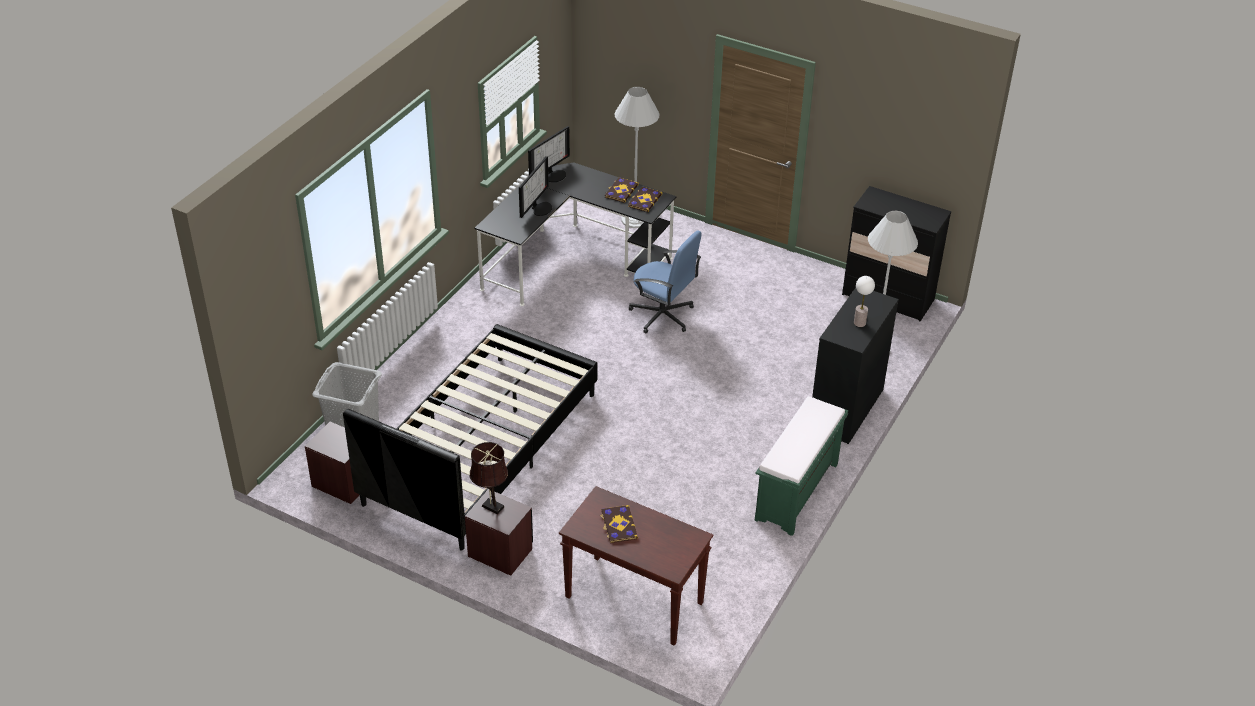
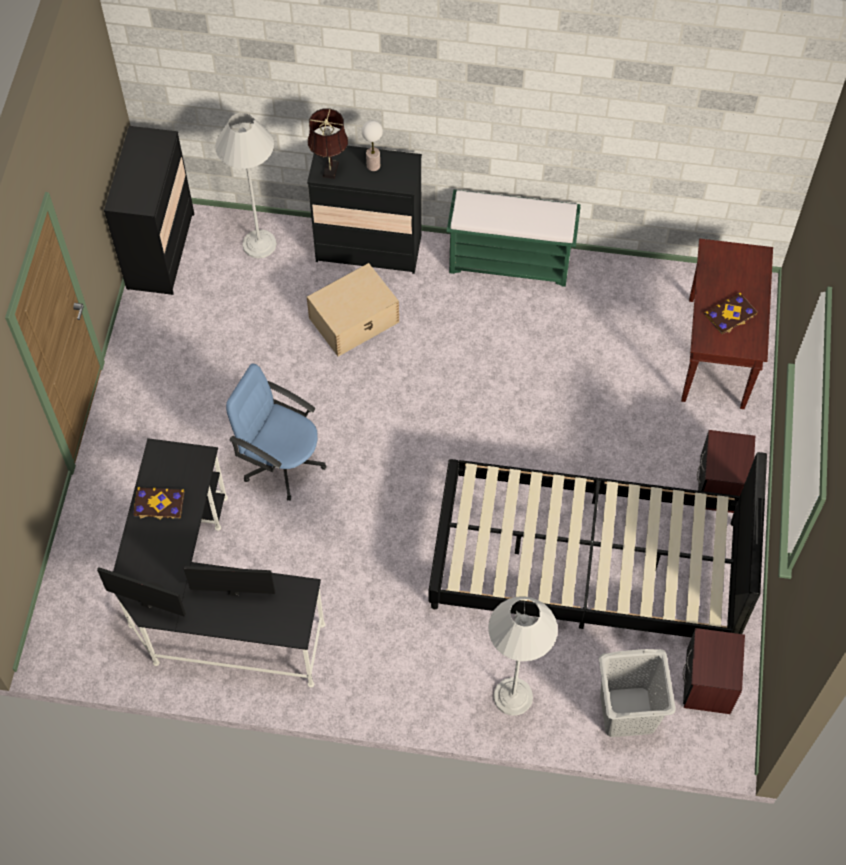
camera: 110 degrees left, 20 degrees up
(491, 505) = (727, 466): brown table lamp -> brown table lamp (330, 171)
(634, 220) = (94, 557): white floor lamp -> white floor lamp (513, 696)
(644, 200) = (170, 470): book -> none
(663, 316) = (282, 462): blue office chair -> blue office chair turned 75 degrees counterclockwise
(775, 383) = (355, 320): none -> beige storage box

